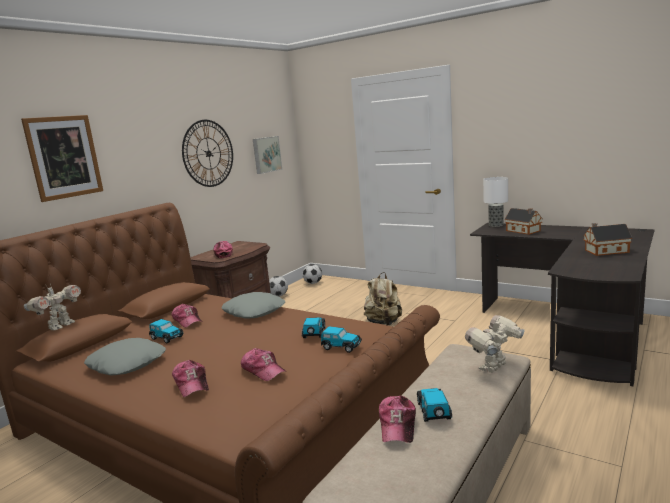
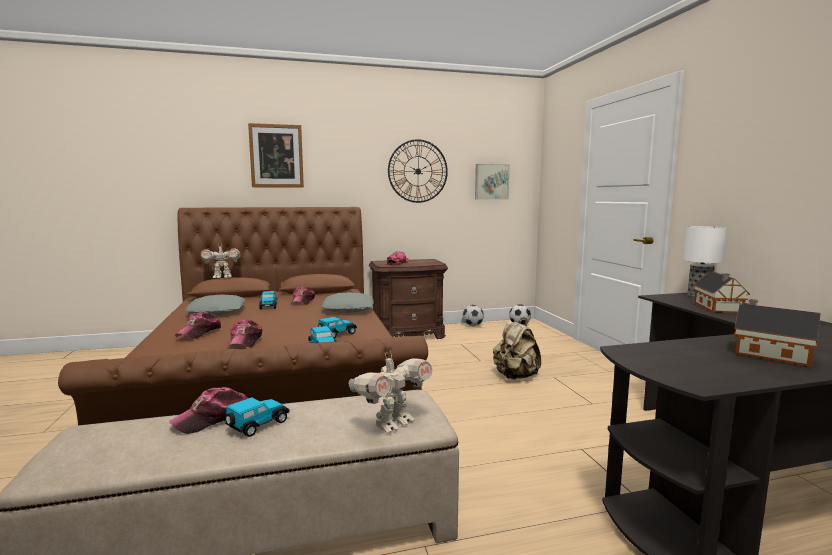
camera: 40 degrees right, 5 degrees down
(494, 368) = (392, 423): toy robot -> toy robot turned 135 degrees clockwise

